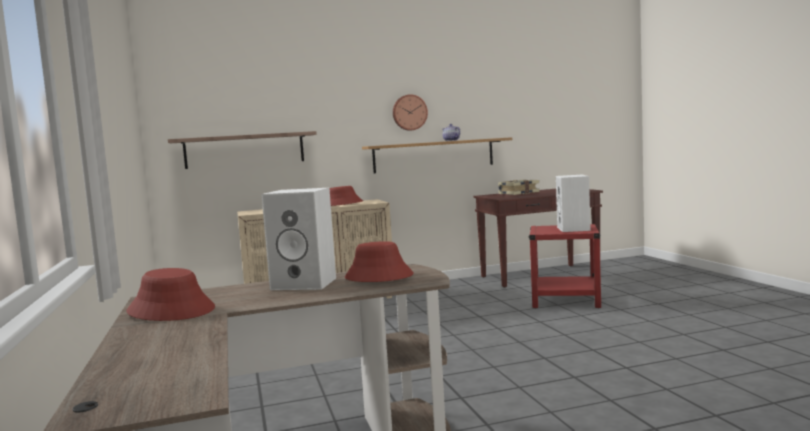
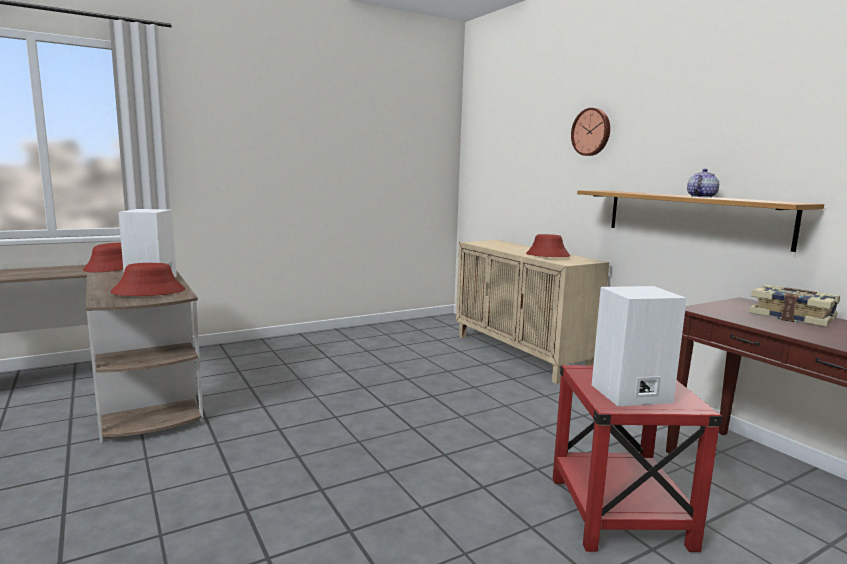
camera: 75 degrees right, 5 degrees up
(244, 150) = (510, 181): shelf -> none
(409, 112) = (669, 147): wall clock -> wall clock (592, 132)

